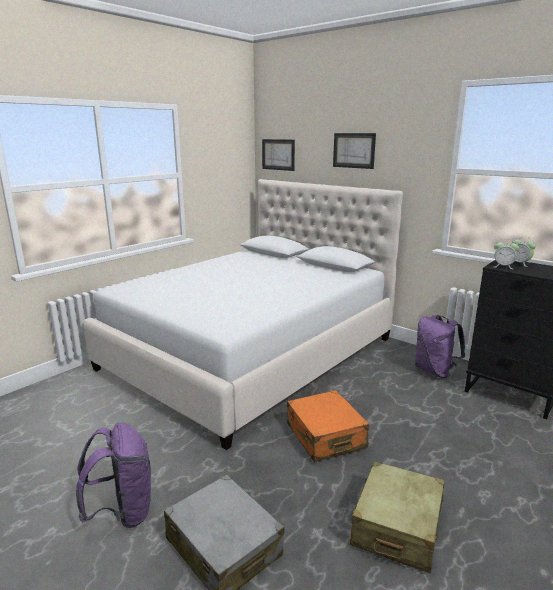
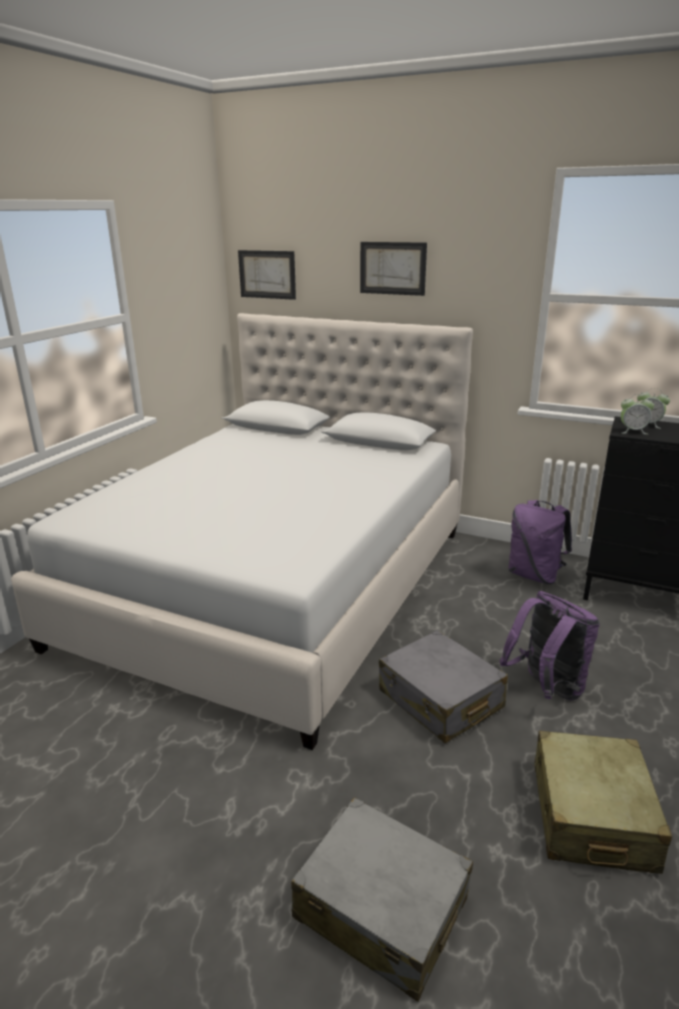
camera: 15 degrees left, 5 degrees up
(123, 512) = (202, 890): purple backpack -> purple backpack (546, 688)
(325, 436) = (440, 699): orange suitcase -> grey suitcase

